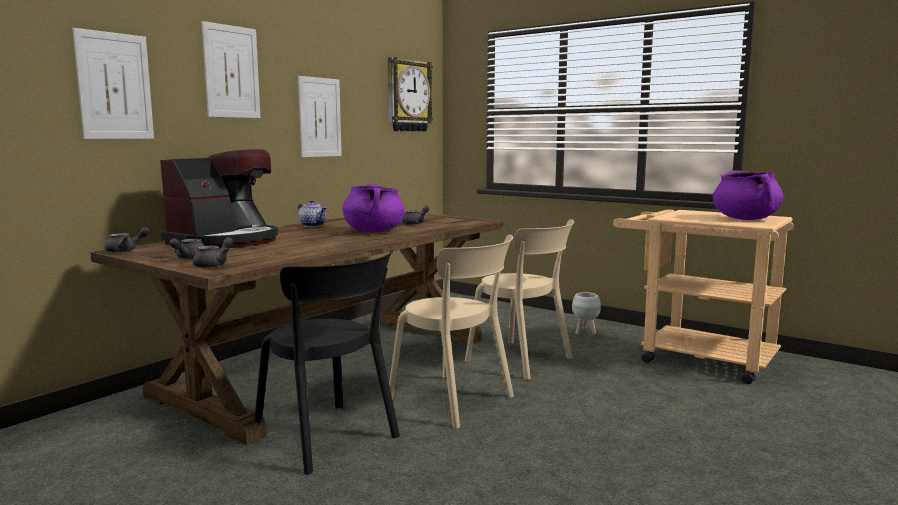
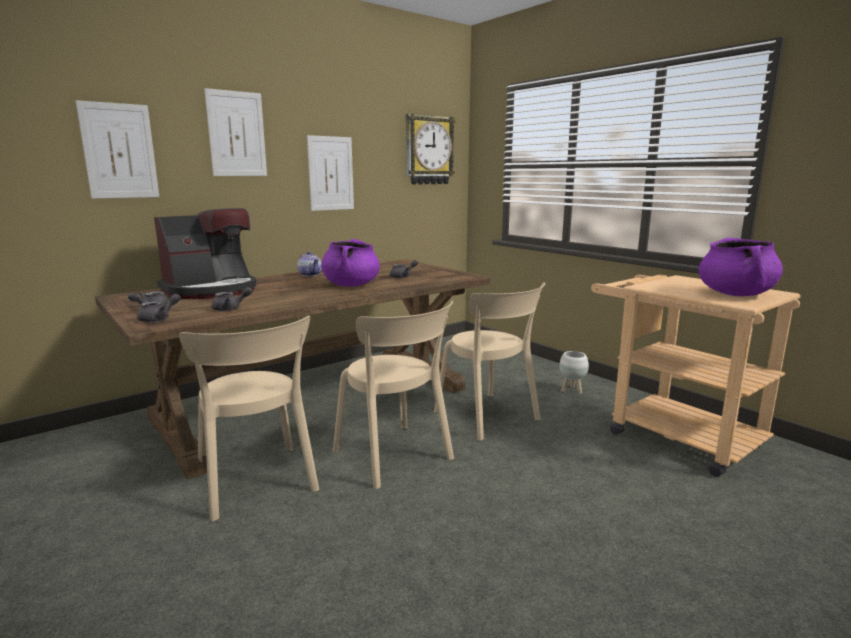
camera: 15 degrees right, 5 degrees up
(126, 250) = (121, 296): grey teapot -> grey teapot (230, 309)
(329, 439) = (258, 483): black chair -> beige chair

